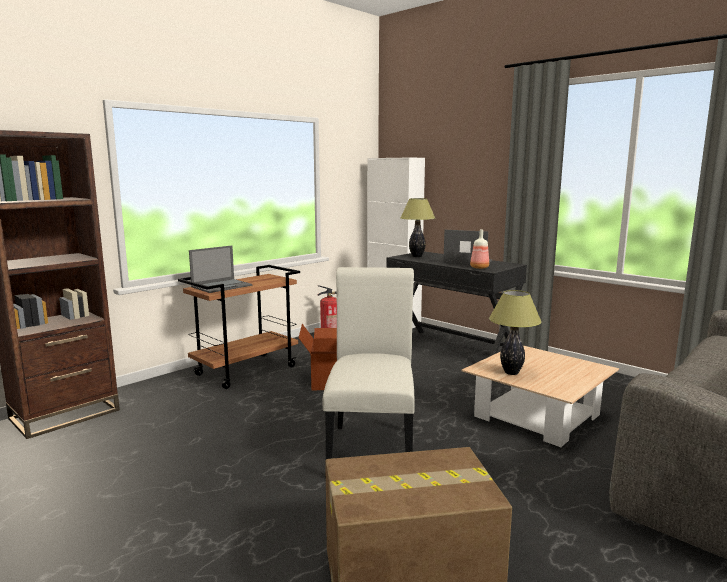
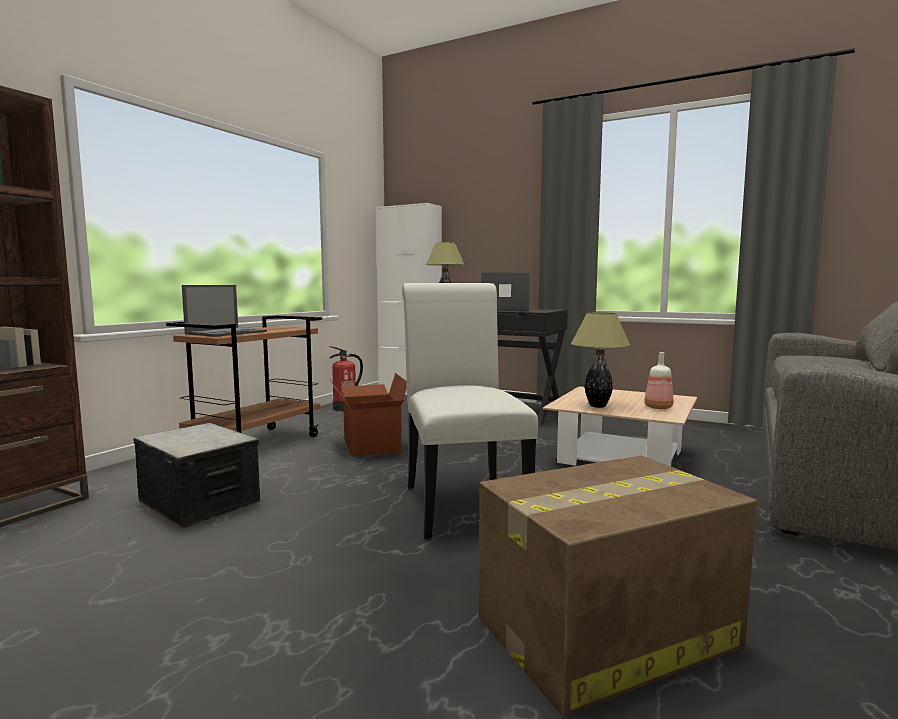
camera: 15 degrees left, 5 degrees down
(187, 422) = (200, 502): none -> storage box
(479, 267) = (524, 311): bottle -> bottle (658, 407)

